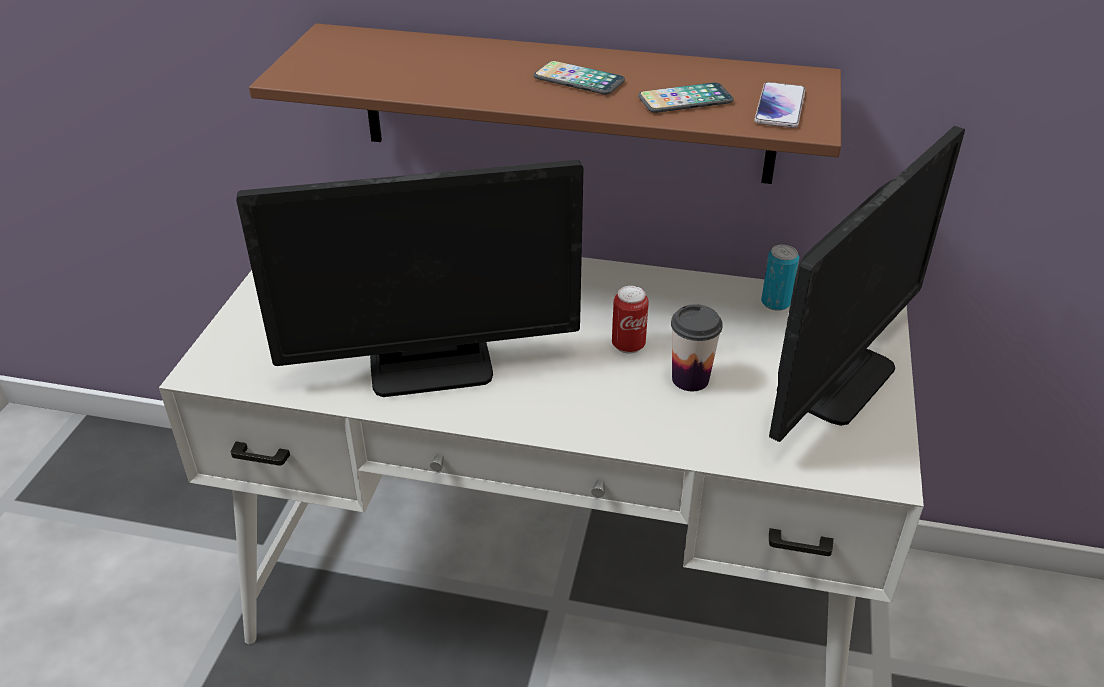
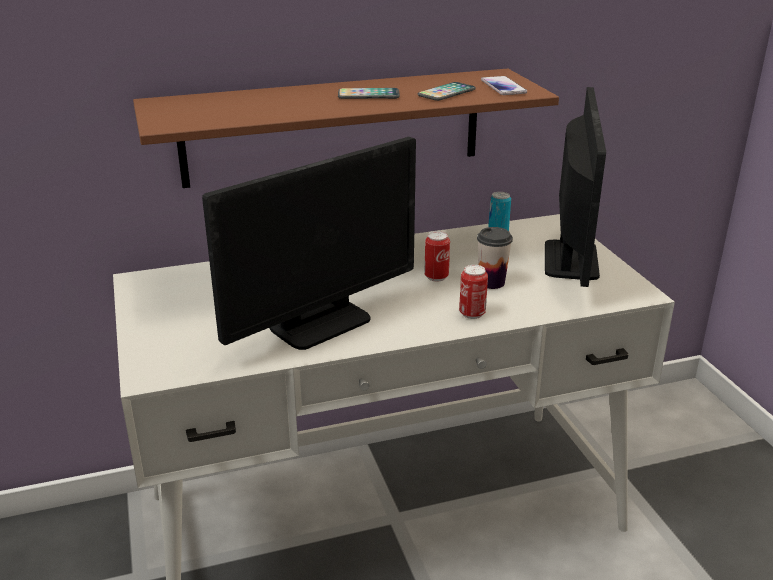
camera: 30 degrees left, 10 degrees down
(618, 419) = (472, 314): none -> can

